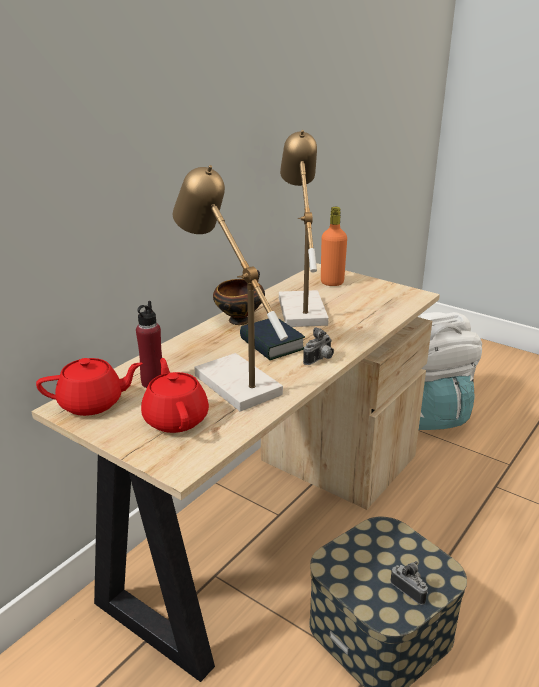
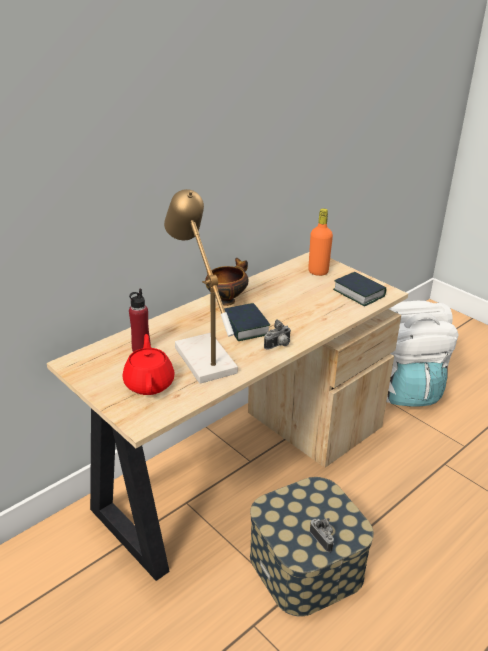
camera: 10 degrees right, 5 degrees up
(92, 403) = (91, 362): red teapot -> none
(299, 307) = (280, 293): table lamp -> none
(386, 298) = (359, 293): none -> book

